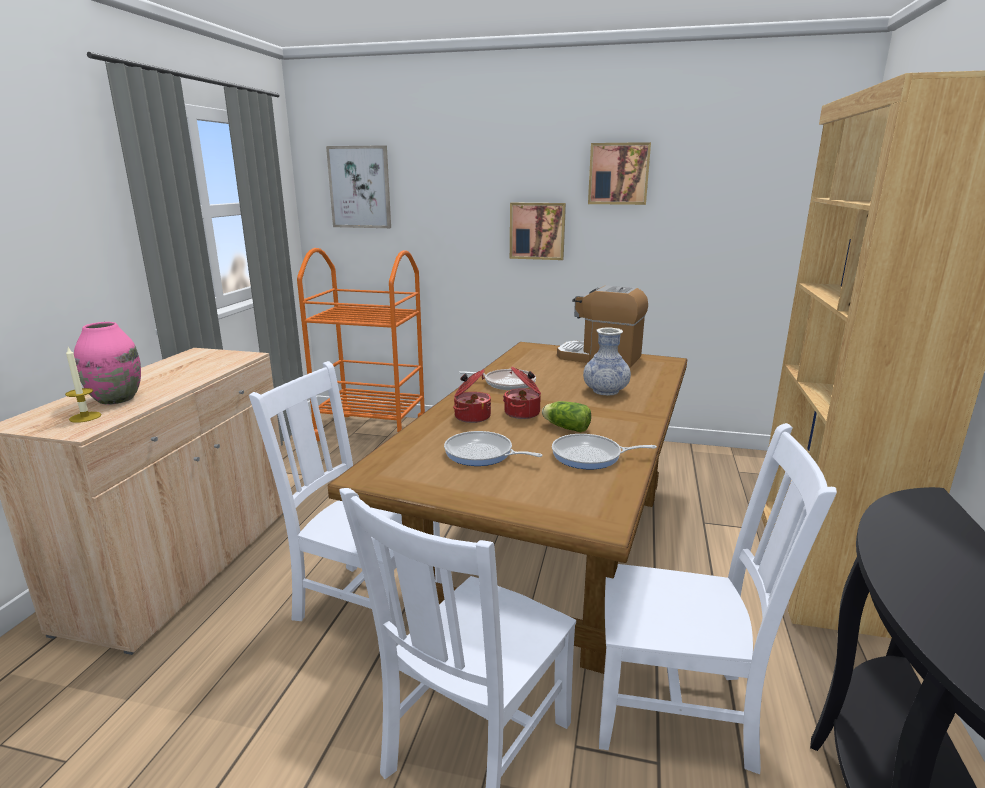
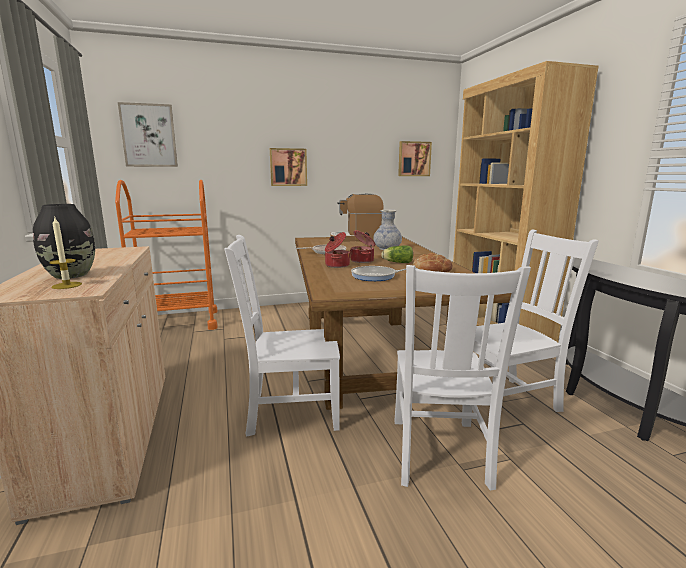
camera: 30 degrees left, 5 degrees down
(116, 399) = (71, 275): pink vase -> black vase
(590, 456) = (432, 269): frying pan -> bread
(618, 174) = (336, 131): picture -> picture (414, 159)

